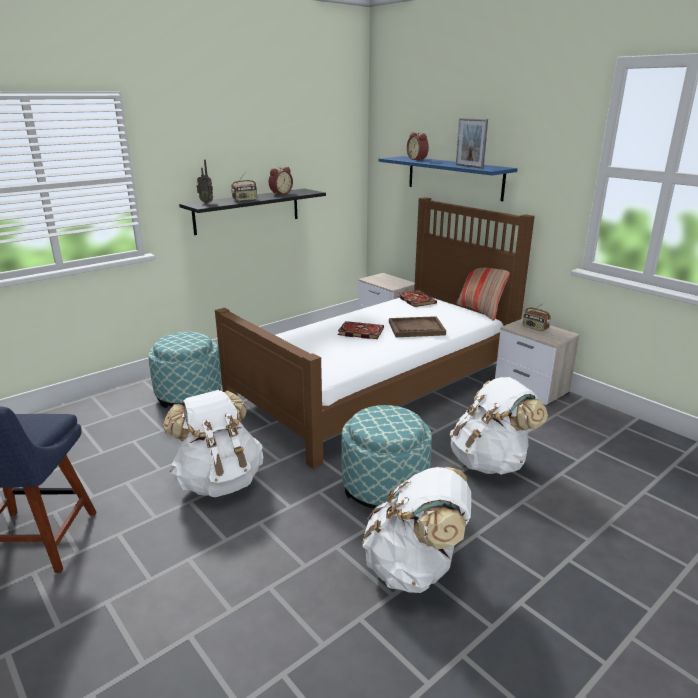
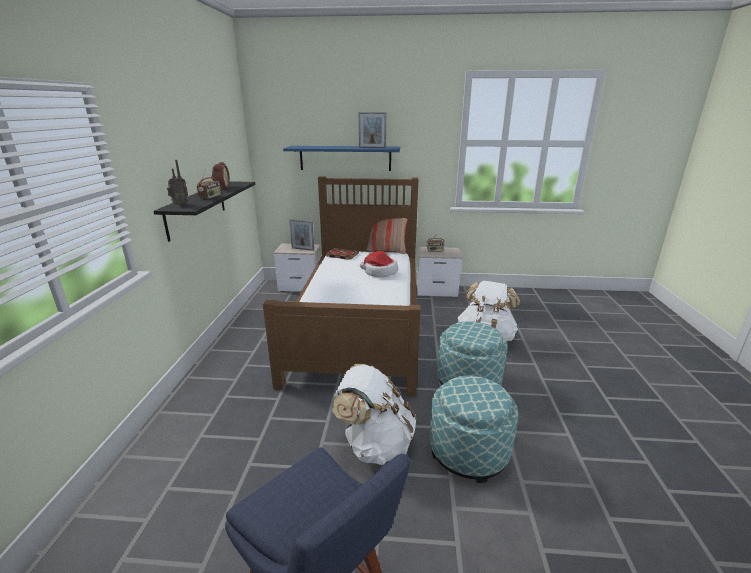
camera: 45 degrees left, 0 degrees up
(189, 394) = (230, 399): ottoman -> ottoman (468, 451)
(359, 332) = (352, 287): book -> none
(390, 283) = (303, 249): none -> picture frame
(415, 568) = (552, 413): white backpack -> none
(416, 328) = (380, 272): brown tray -> hat
(418, 159) = (316, 146): alarm clock -> none

